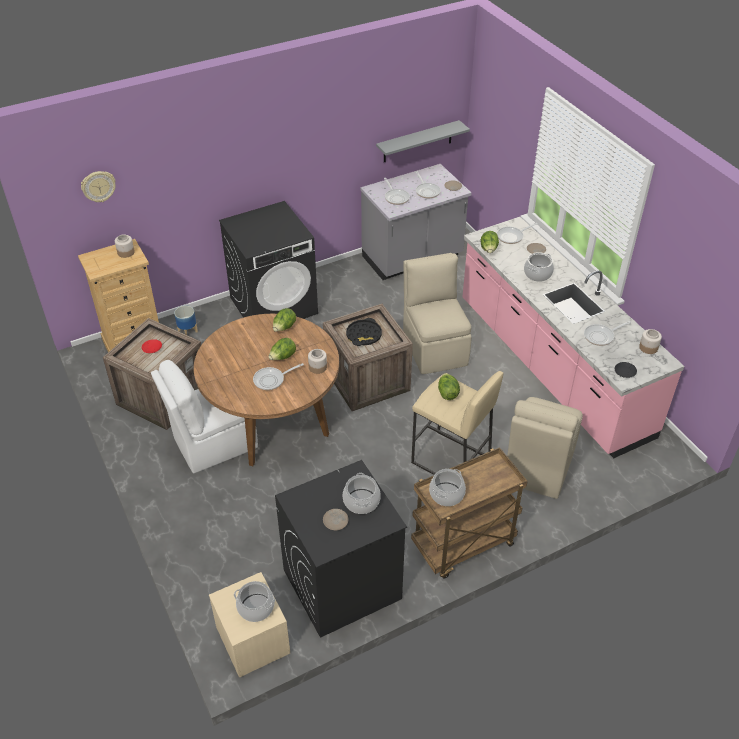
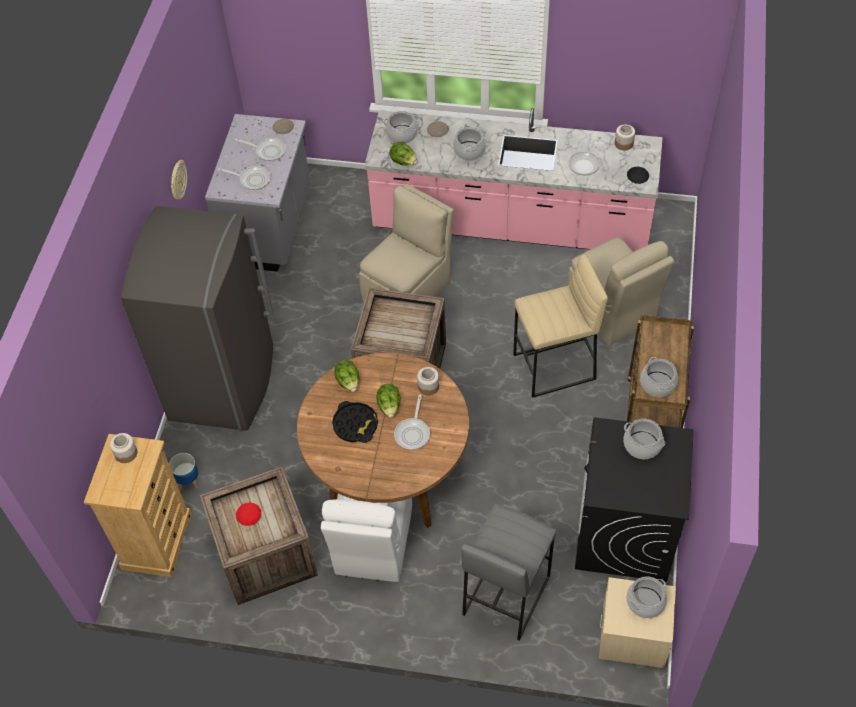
camera: 50 degrees left, 10 degrees up
(98, 186) = (69, 409): wall clock -> wall clock (177, 181)
(229, 539) = (505, 594): none -> grey stool
(274, 305) = (224, 382): black washing machine -> grey fridge
(335, 521) = (650, 476): beige plate -> none
(364, 335) = (396, 328): black tray -> black tray (355, 425)
(417, 142) = (215, 108): grey shelf -> none
(434, 347) = (408, 290): beige chair -> beige chair turned 105 degrees clockwise
(447, 393) = (547, 310): lettuce -> none
(512, 236) = (402, 134): frying pan -> cooking pot

